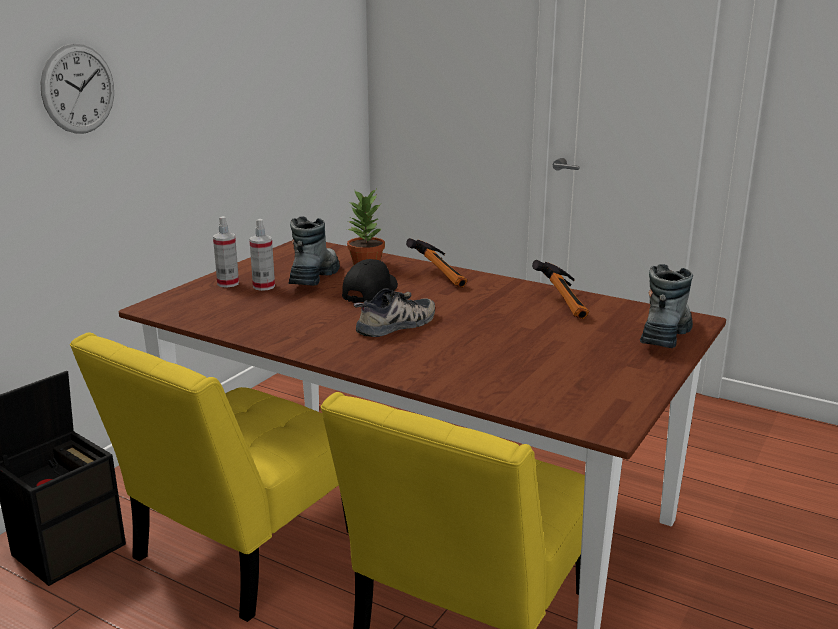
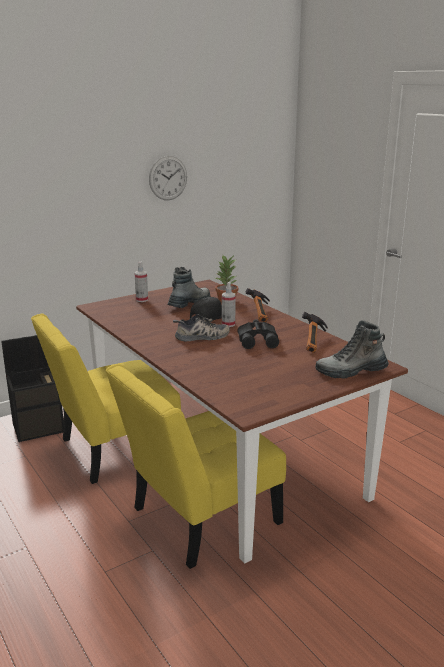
camera: 25 degrees right, 0 degrees up
(78, 89) = (79, 184): wall clock -> wall clock (168, 178)
(264, 286) = (158, 304): spray bottle -> spray bottle (228, 324)
(486, 314) = (258, 340): none -> black binoculars
(665, 335) = (351, 371): boot -> boot turned 150 degrees counterclockwise

